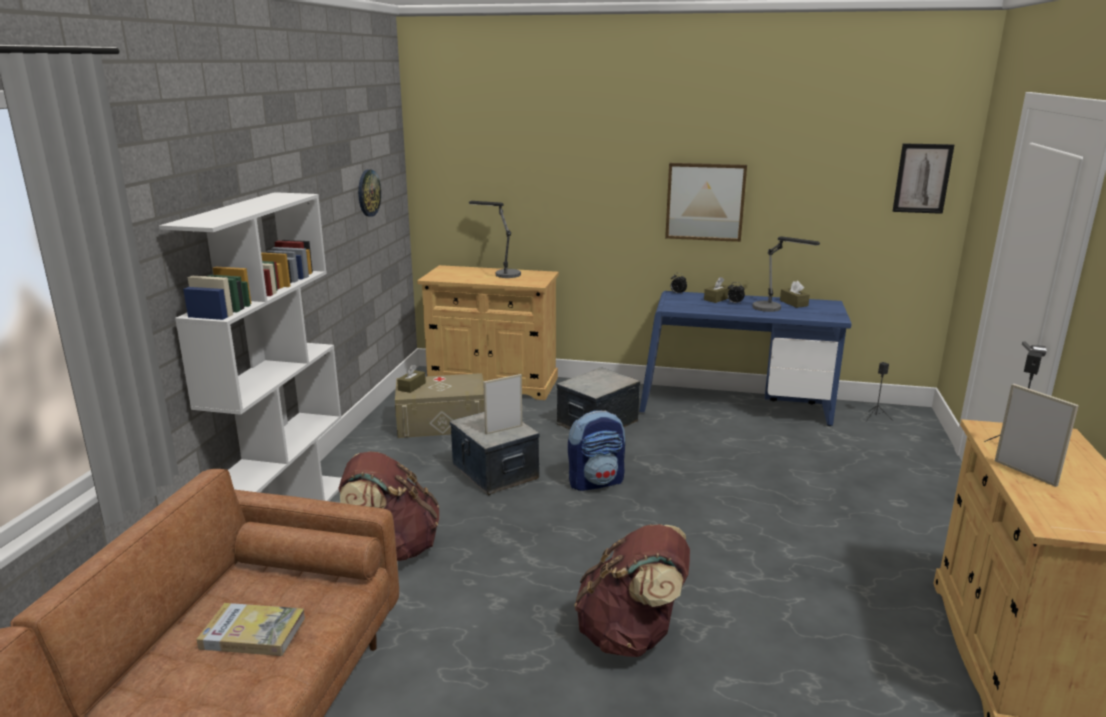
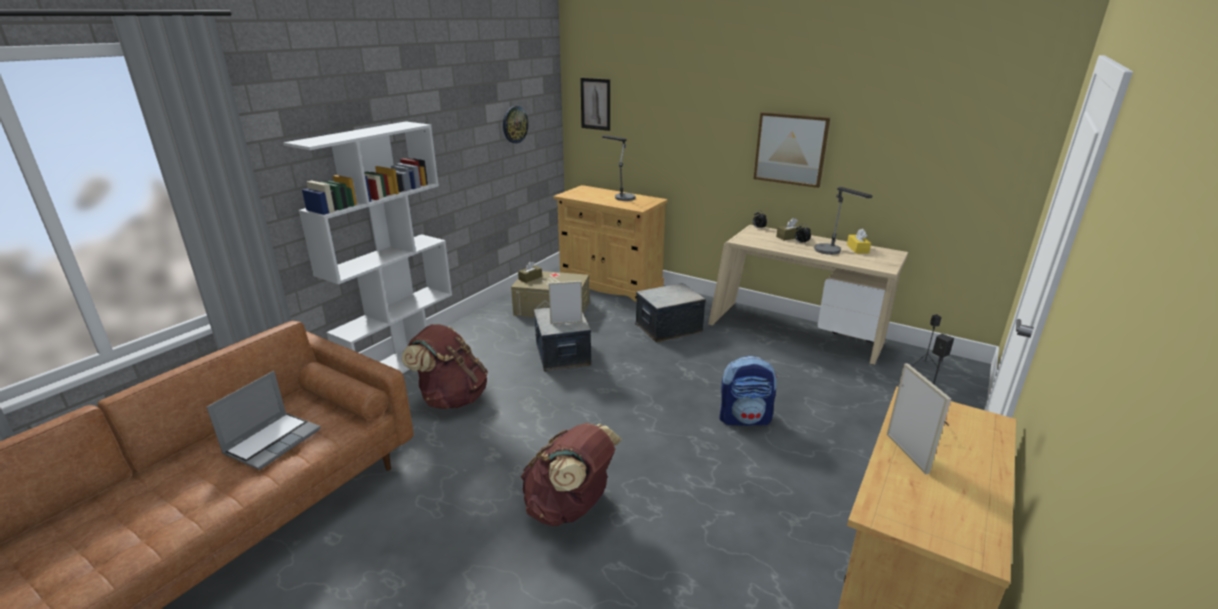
camera: 20 degrees right, 5 degrees up
(253, 633) = (273, 441): book -> laptop
(596, 482) = (632, 376): backpack -> backpack (745, 418)
(735, 407) = (795, 333): blue desk -> beige desk
(793, 303) = (857, 249): brown tissue box -> yellow tissue box
(922, 178) = (1003, 141): picture -> picture (595, 104)

